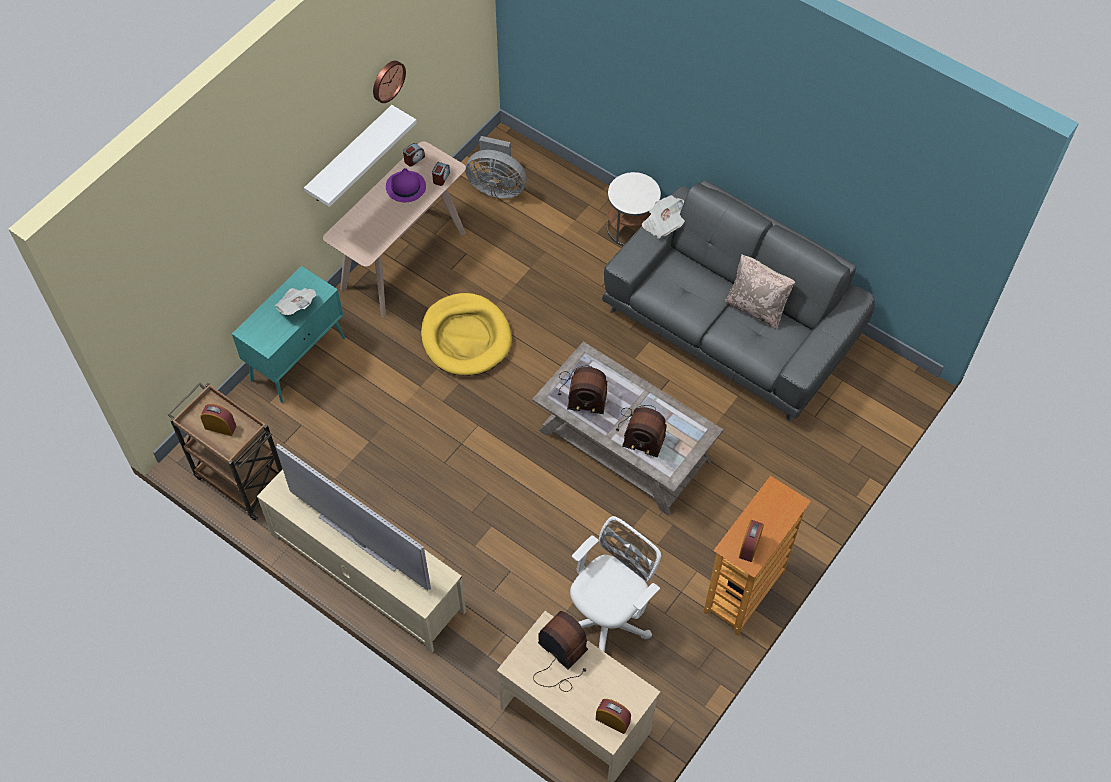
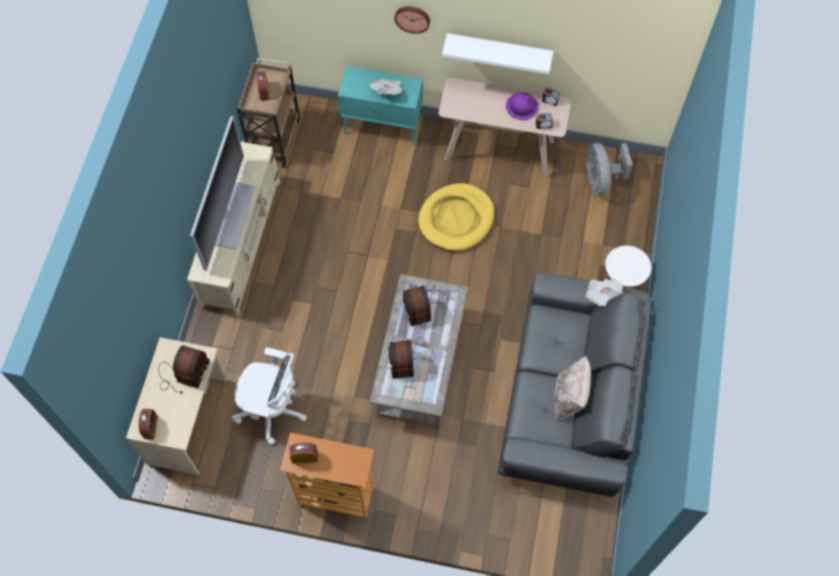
camera: 65 degrees right, 5 degrees up
(387, 80) = (555, 31): wall clock -> wall clock (412, 18)

